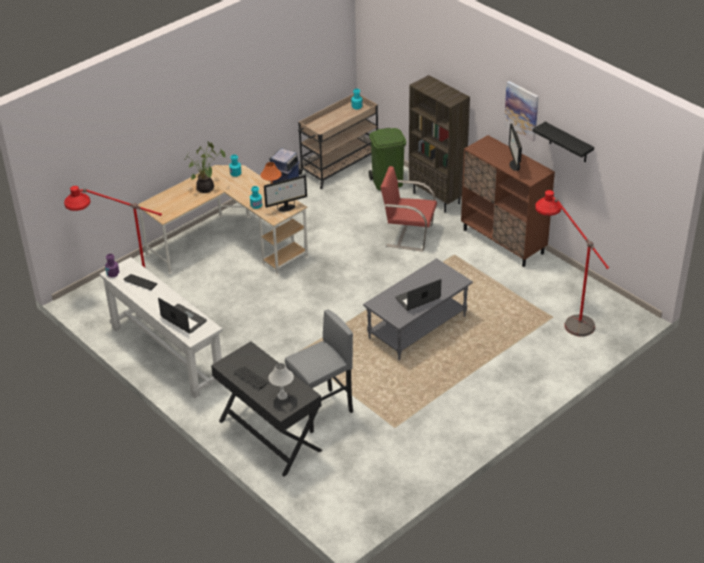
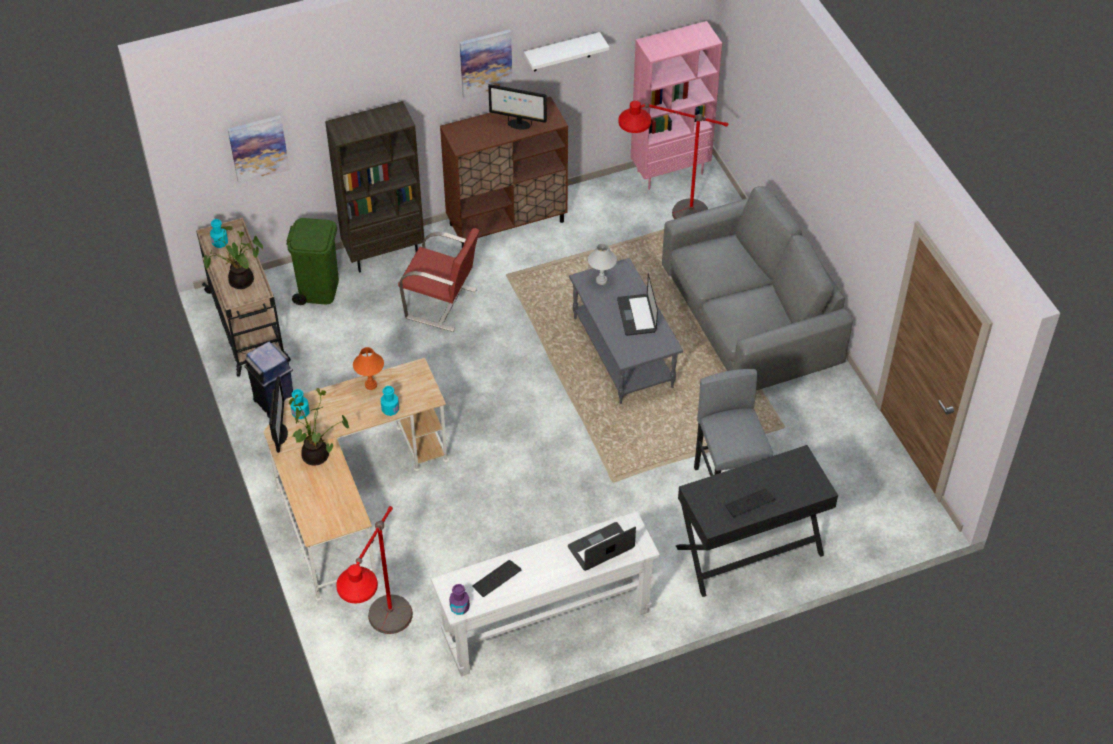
camera: 70 degrees left, 10 degrees up
(282, 396) = (794, 481): white table lamp -> white table lamp (601, 280)
(286, 208) = (415, 379): monitor -> monitor (280, 434)
(329, 123) = (240, 282): none -> potted plant
(397, 66) = (258, 148): none -> picture
(408, 235) = (442, 304): red chair -> red chair turned 105 degrees counterclockwise
(495, 382) = (749, 315): none -> grey sofa
(568, 143) = (562, 52): black shelf -> white shelf
(615, 304) = (670, 172): none -> pink bookcase

